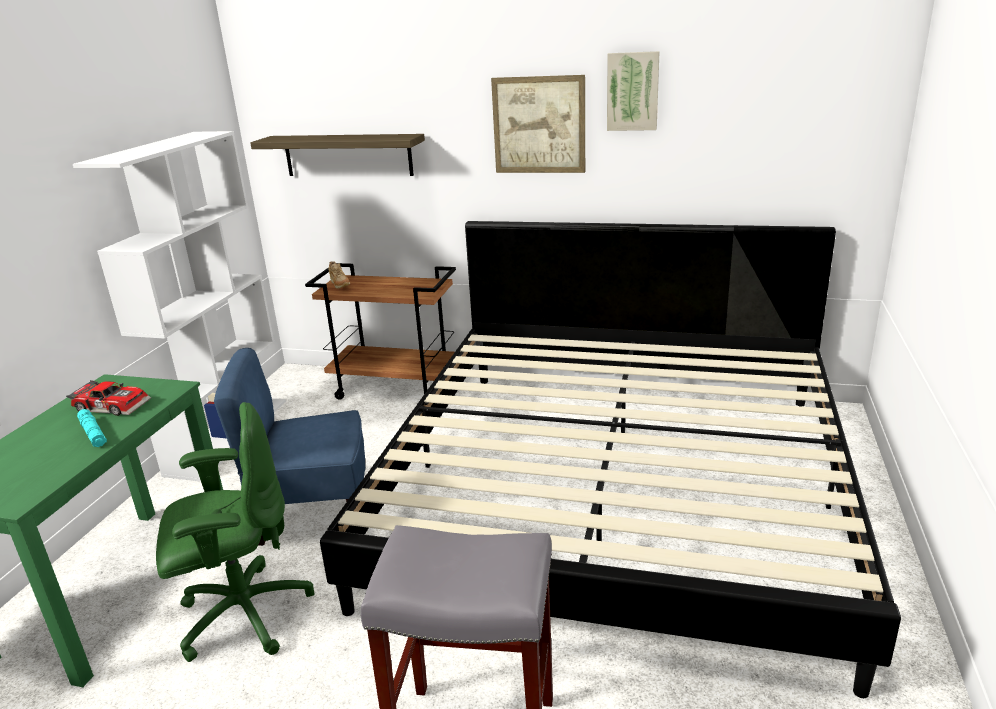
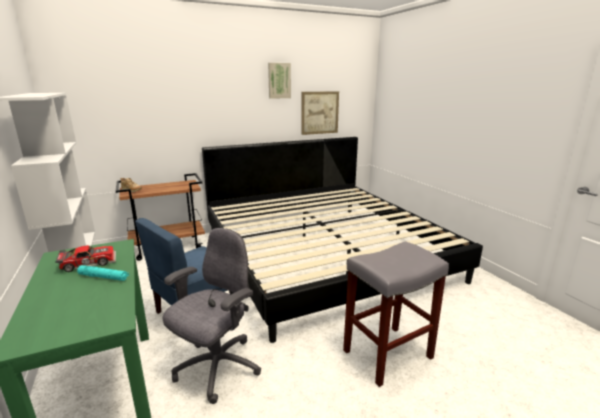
camera: 40 degrees left, 5 degrees down
(243, 614) = (216, 368): green office chair -> grey office chair
(347, 155) = (124, 114): shelf -> none
(539, 125) = (237, 96): picture -> picture (319, 112)

